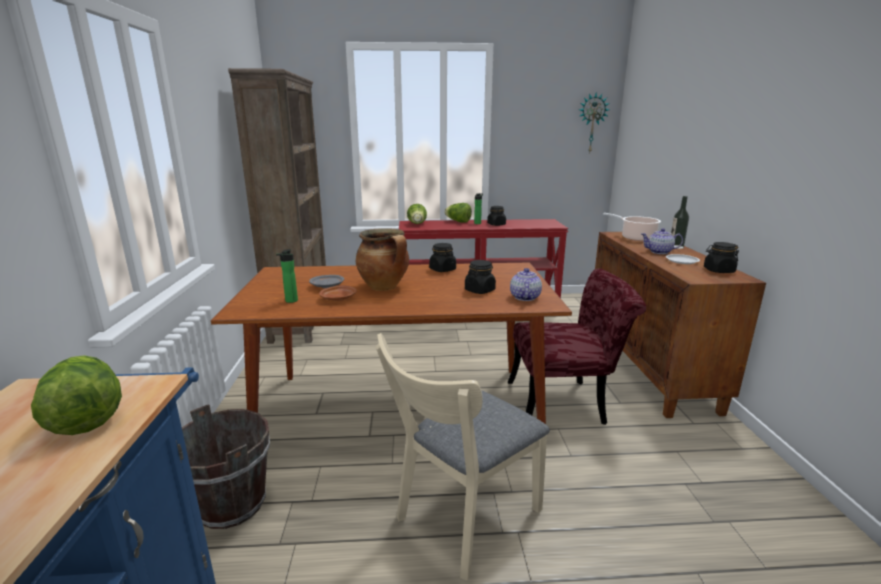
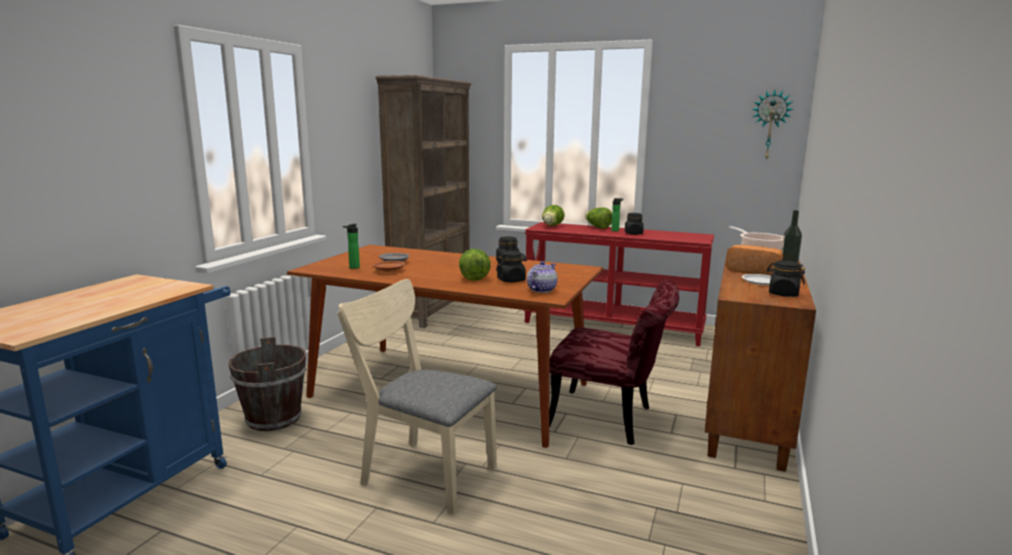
camera: 25 degrees right, 5 degrees down
(86, 417) = (144, 293): lettuce -> lettuce (473, 277)
(385, 287) = (437, 268): cooking pot -> none
(462, 520) = (421, 472): beige chair -> beige chair turned 45 degrees clockwise
(659, 252) = (754, 272): teapot -> bread

